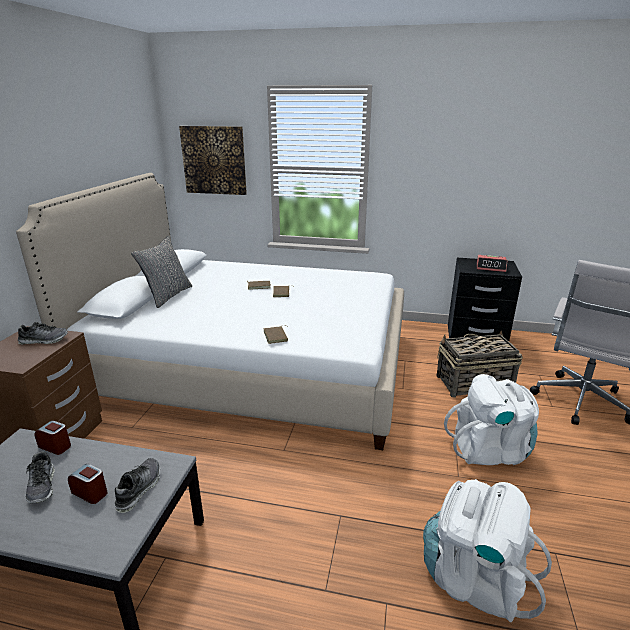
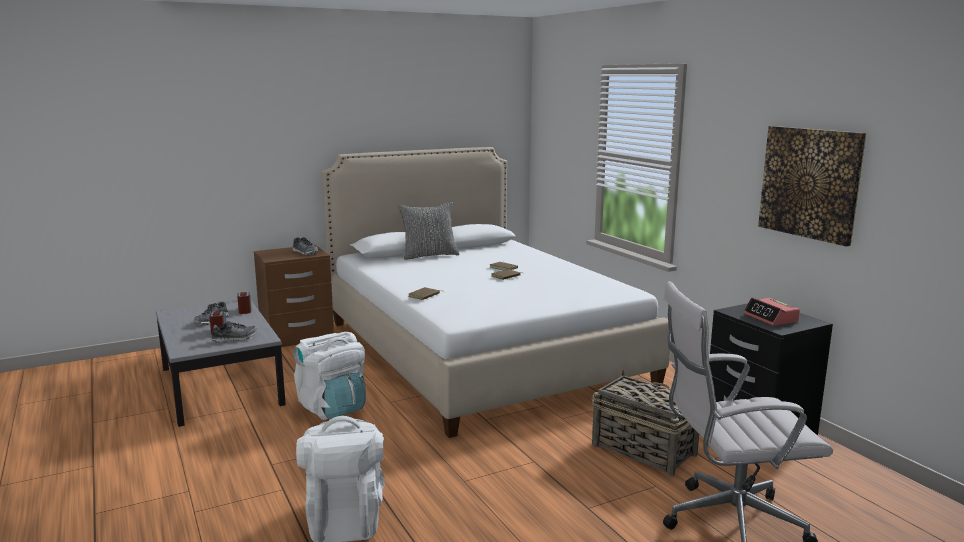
camera: 50 degrees right, 10 degrees down
(214, 160) = (560, 141): picture -> picture (810, 183)
(489, 450) = (529, 487): white backpack -> white backpack (332, 408)

